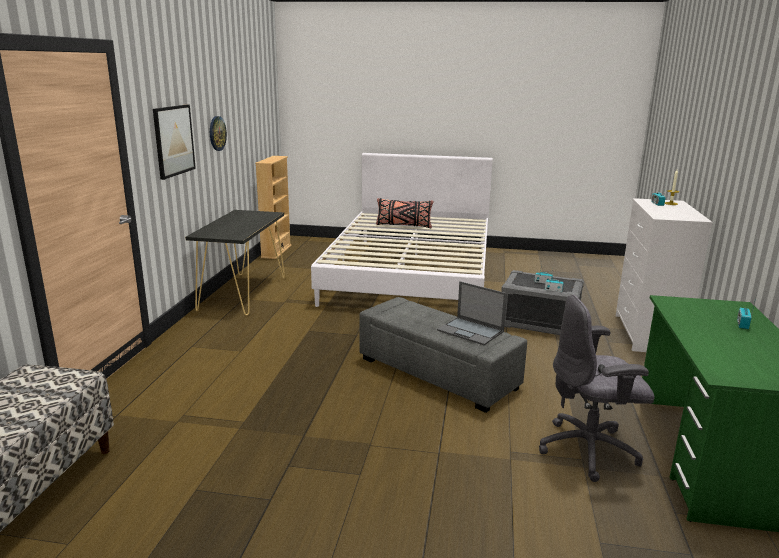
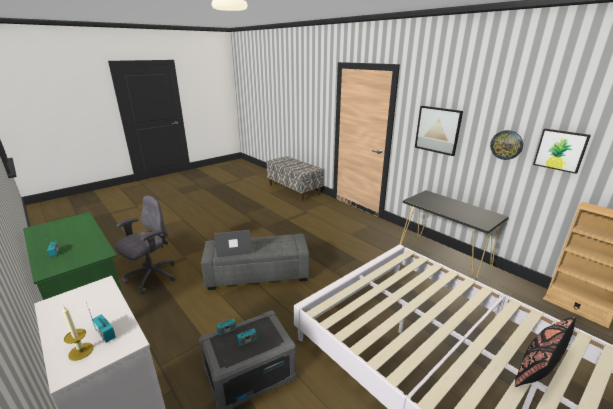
camera: 130 degrees right, 5 degrees up
(237, 124) = (560, 150): none -> picture

